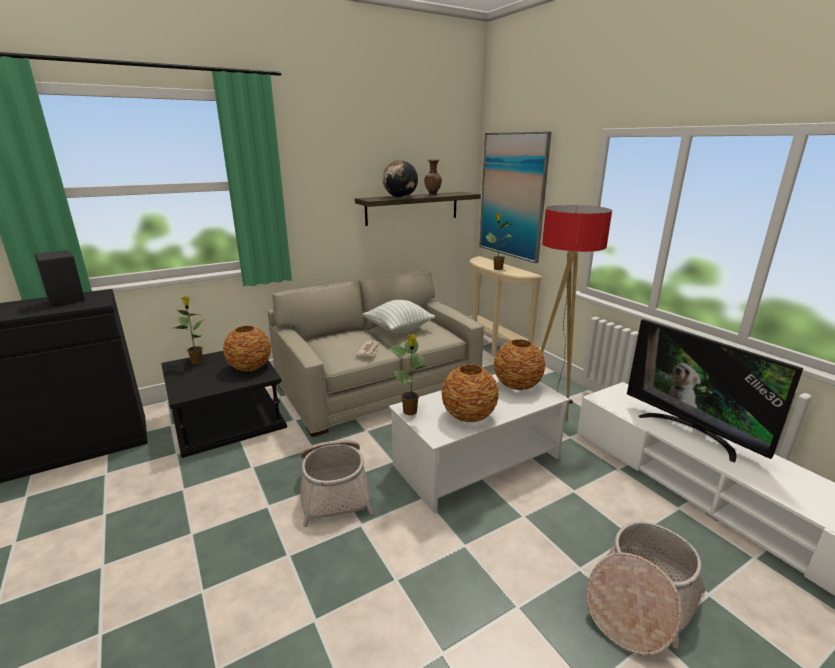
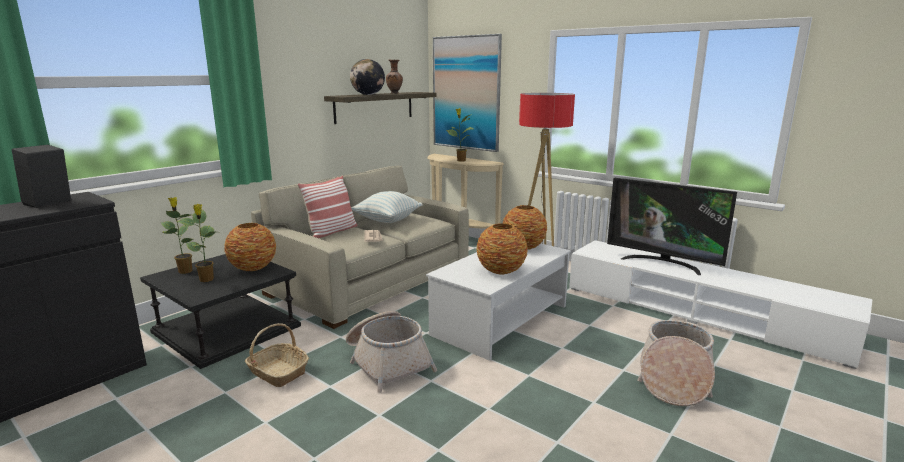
camera: 20 degrees left, 5 degrees down
(236, 477) = (277, 372): none -> basket
(337, 337) = (331, 232): none -> pillow
(410, 412) = (449, 275): potted plant -> potted plant (207, 280)

